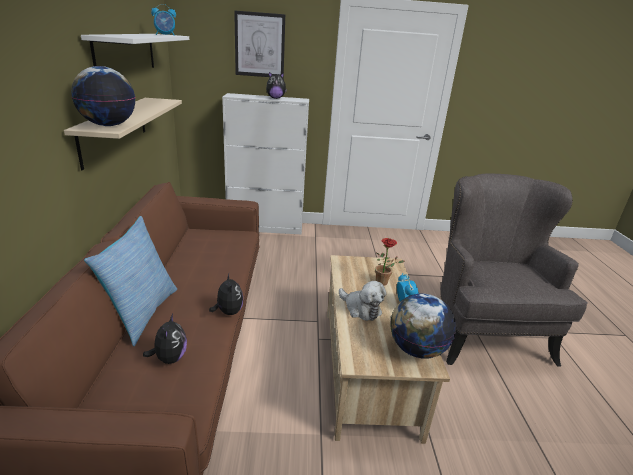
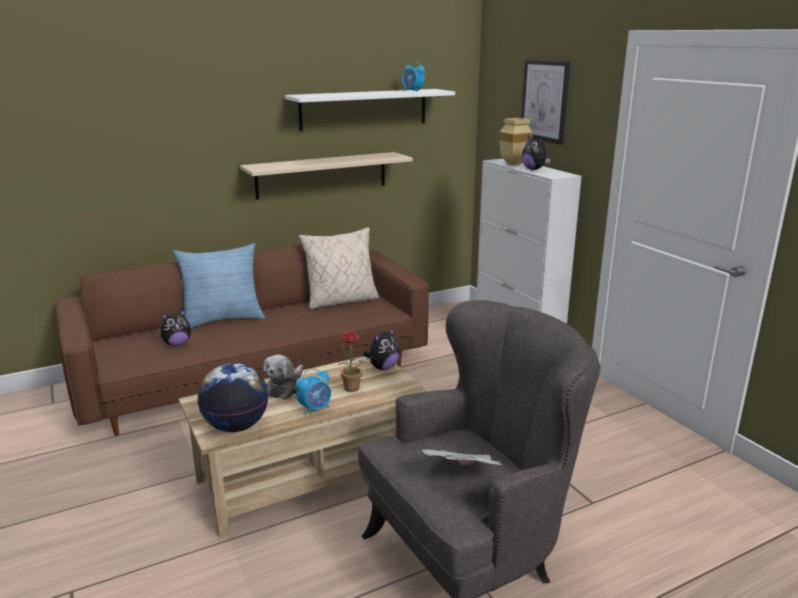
camera: 65 degrees right, 5 degrees down
(108, 125) = (270, 166): globe -> none
(190, 245) = (341, 301): none -> beige pillow
(228, 312) = (248, 344): plush toy -> plush toy (383, 367)
(250, 96) = (514, 164): none -> beige vase
(524, 276) = (464, 475): none -> newspaper

